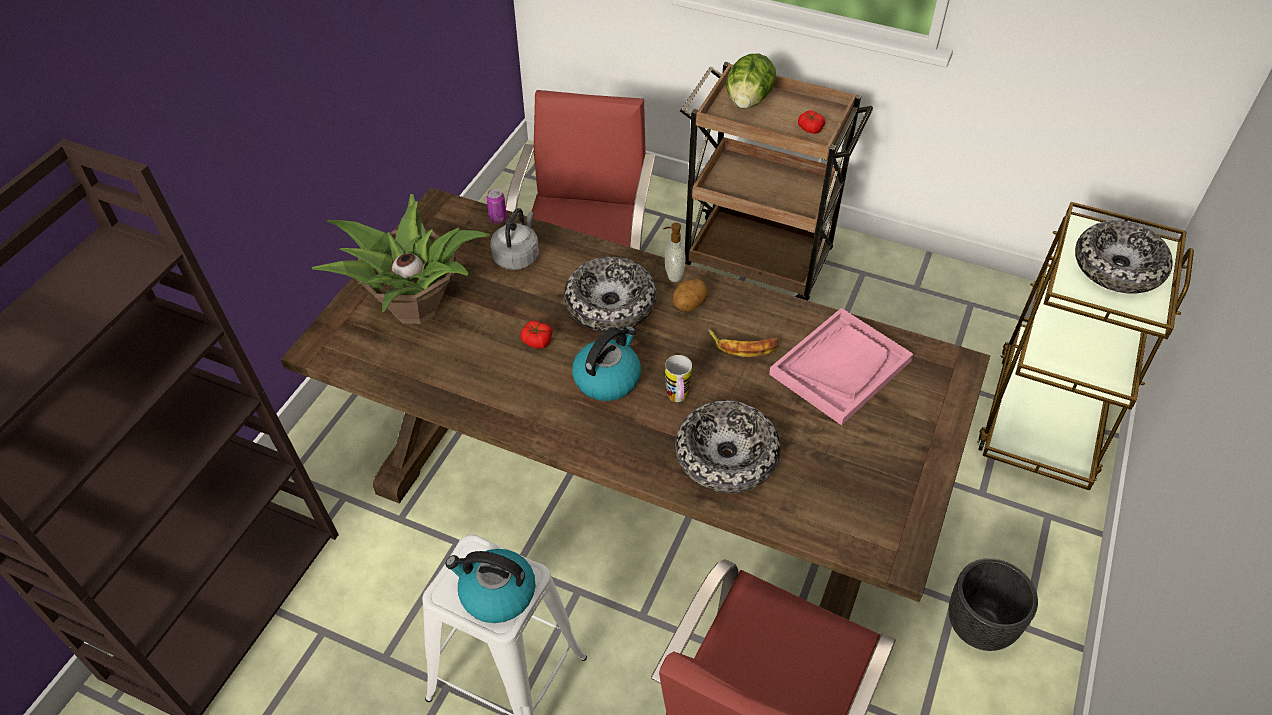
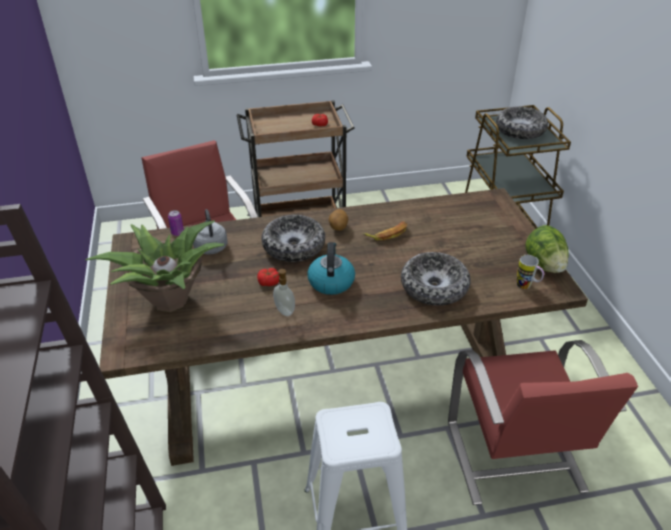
camera: 35 degrees left, 10 degrees down
(496, 594) = (368, 432): kettle -> none
(673, 274) = (314, 218): soap dispenser -> soap dispenser (284, 311)
(678, 400) = (380, 273): mug -> mug (527, 287)
(748, 101) = (273, 124): lettuce -> lettuce (544, 265)
(840, 367) = (444, 222): pink tray -> none
(979, 628) = (562, 344): black planter -> none

